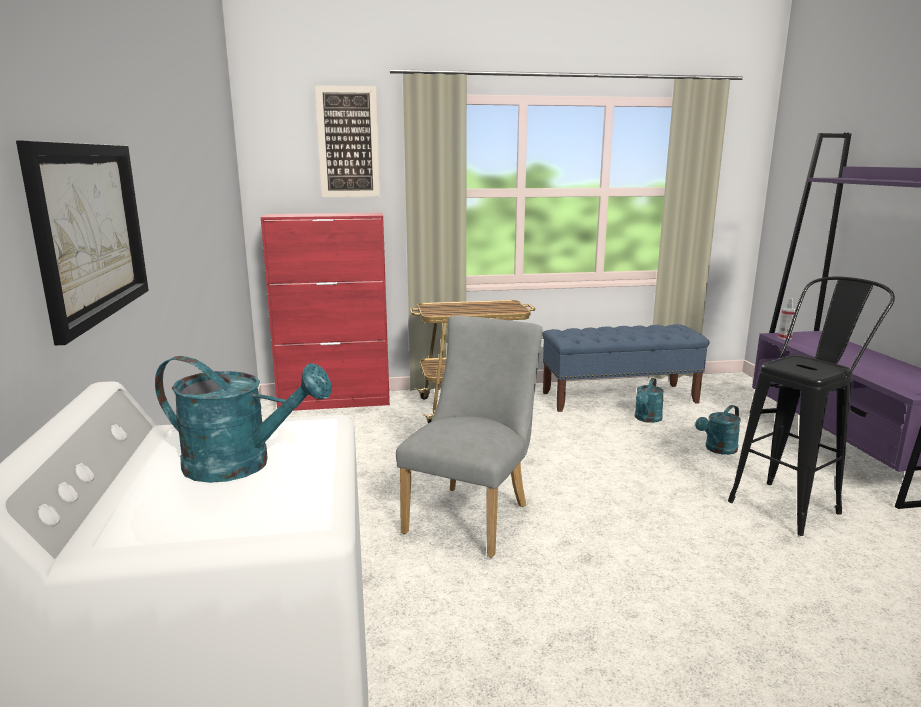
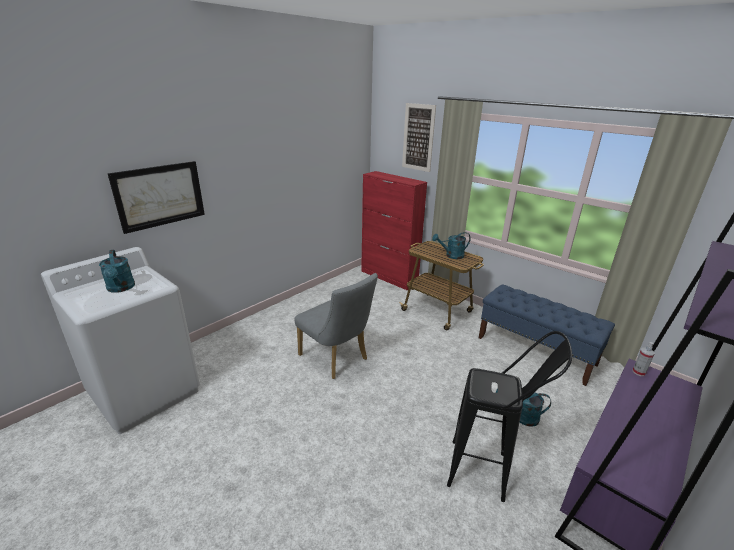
camera: 50 degrees right, 10 degrees up
(472, 515) = (336, 359): grey chair -> grey chair turned 60 degrees clockwise
(647, 419) = (521, 372): turquoise watering can -> turquoise watering can (451, 256)

